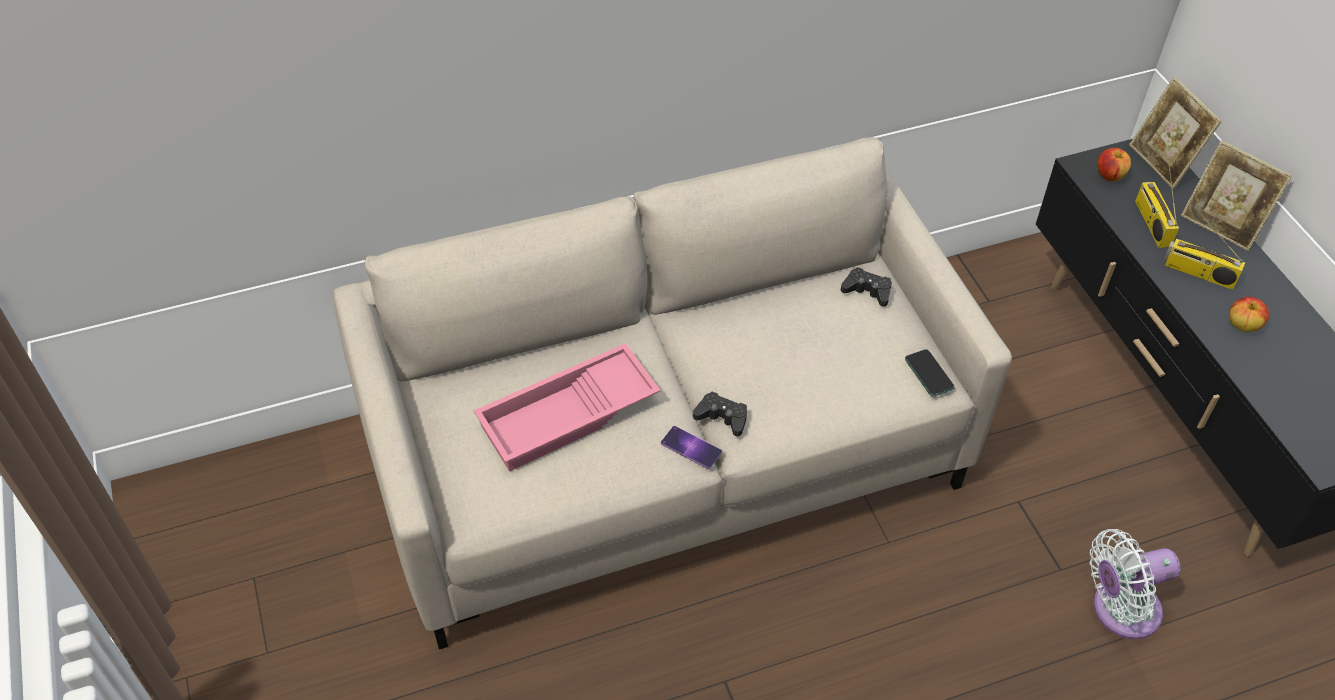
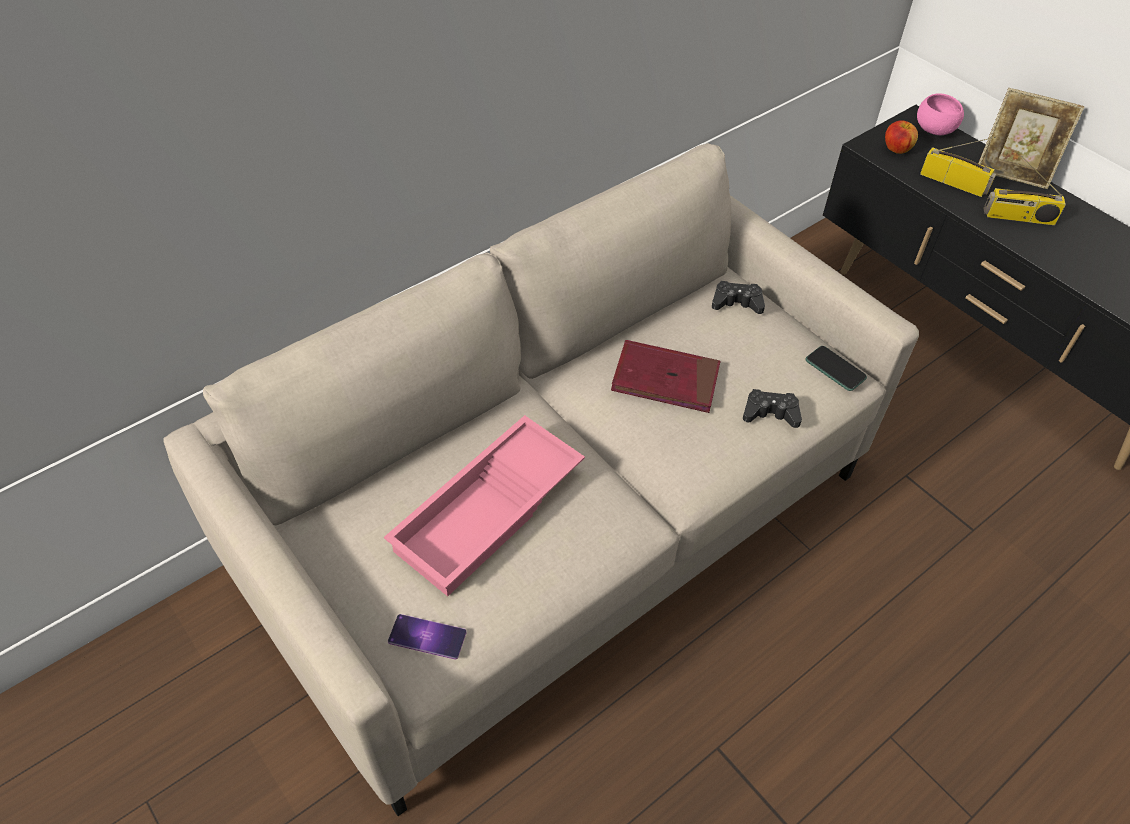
camera: 20 degrees left, 0 degrees up
(691, 447) = (637, 511): phone -> phone (427, 637)
(722, 417) = (655, 469): black game controller -> black game controller (770, 413)
(767, 344) = (665, 380): none -> red book
(1119, 610) = (1041, 554): white fan -> none
(1151, 223) = (954, 182): radio -> radio turned 150 degrees clockwise
(1161, 164) = (934, 130): picture frame -> pink bowl
(1242, 325) = (1081, 255): apple -> none

